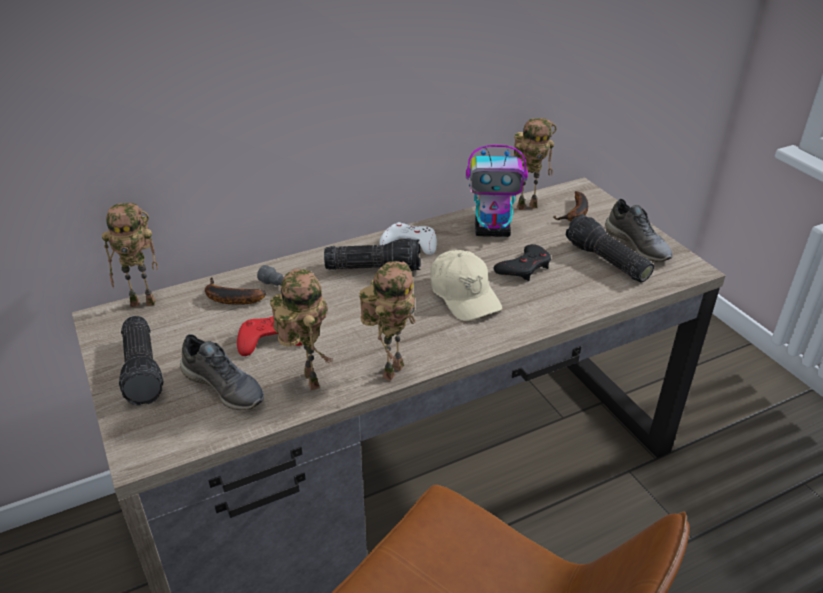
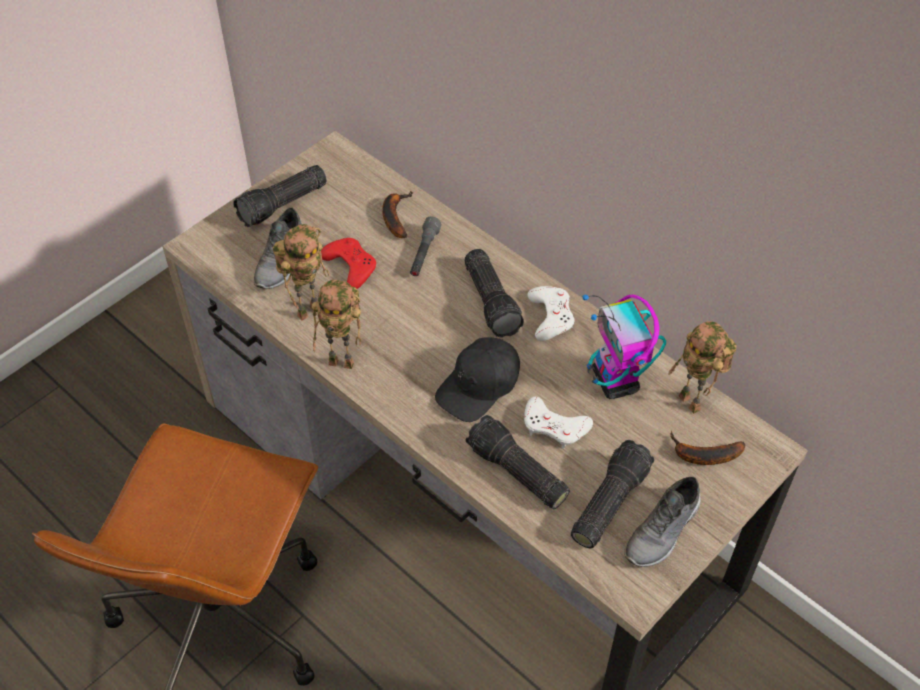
camera: 70 degrees right, 15 degrees up
(145, 301) = (367, 166): toy robot -> none
(464, 295) = (479, 386): beige cap -> black cap
(524, 268) = (555, 426): black game controller -> white game controller
(564, 297) = (515, 473): none -> flashlight

